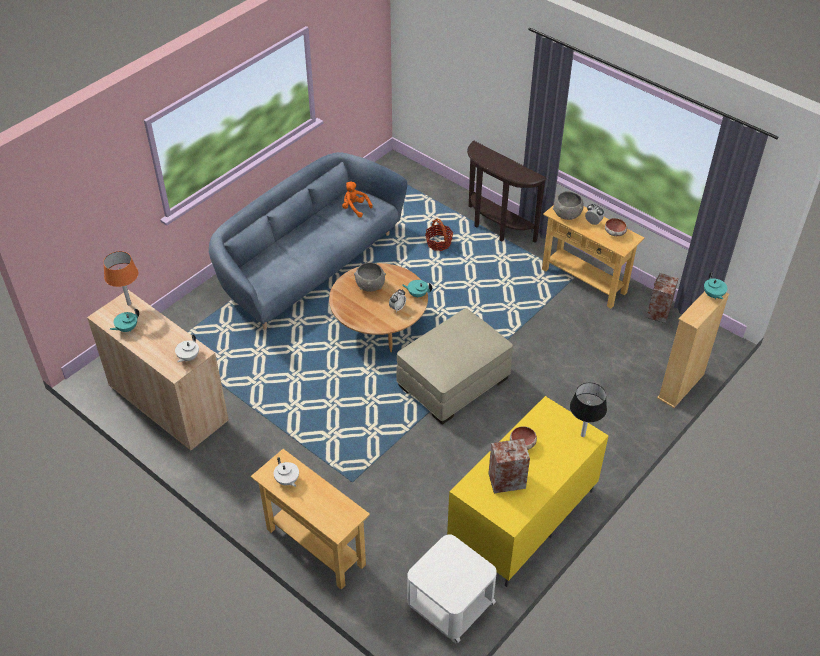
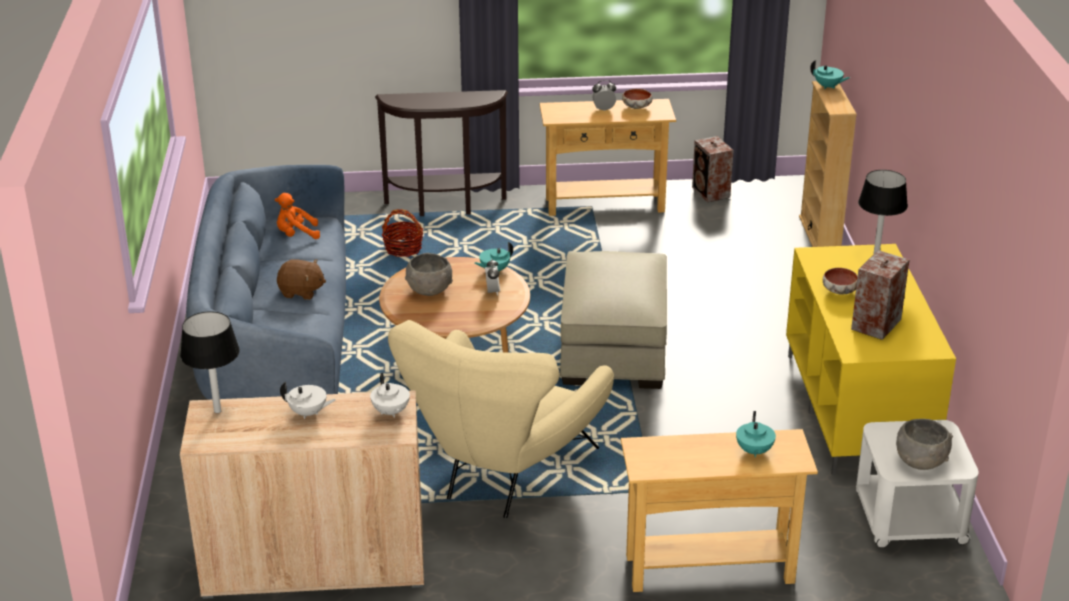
camera: 45 degrees left, 15 degrees down
(127, 328) = (259, 433): turquoise teapot -> turquoise teapot (754, 451)
(129, 303) = (217, 411): orange table lamp -> black table lamp
(287, 480) = (675, 458): white teapot -> white teapot (308, 413)
(301, 417) = (502, 475): none -> beige armchair
(309, 247) = (301, 292): none -> brown plush toy
(567, 215) = (569, 114): grey bowl -> grey bowl (920, 461)

